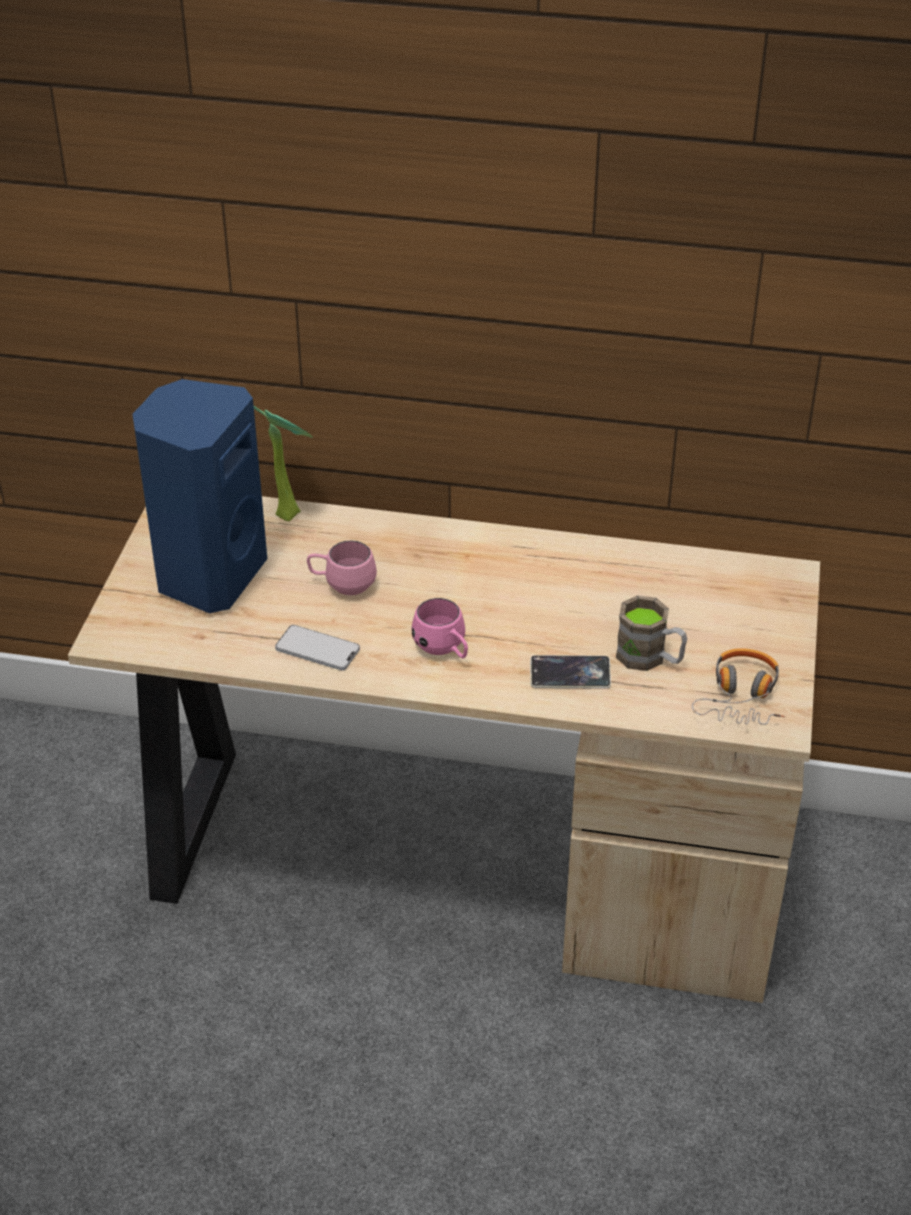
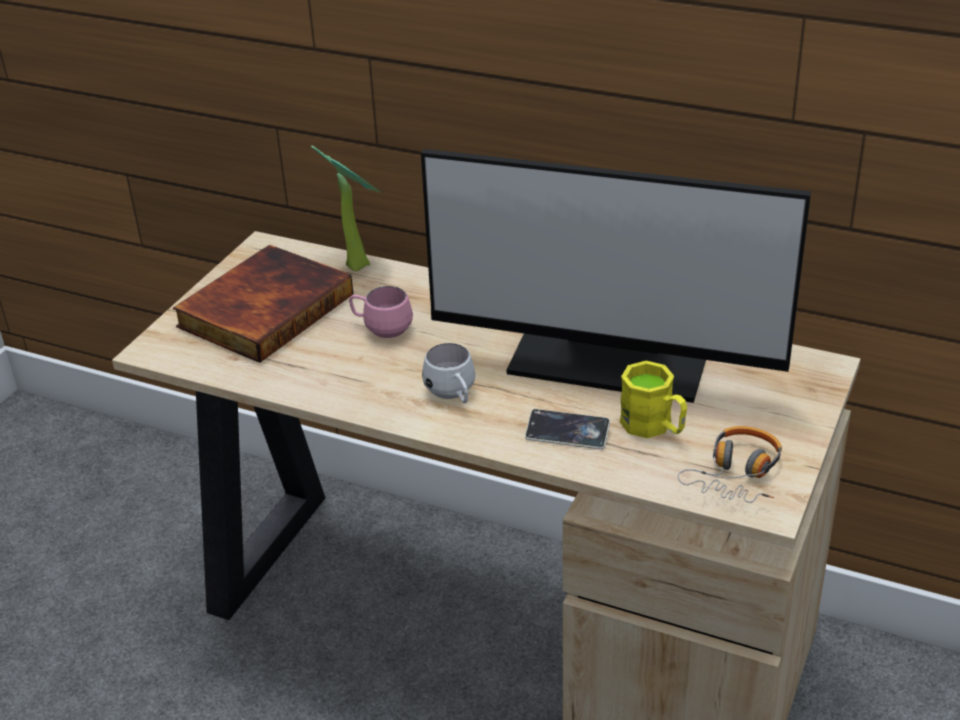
camera: 15 degrees right, 5 degrees down
(208, 576) = (264, 308): blue speaker -> book
(317, 649) = (335, 381): phone -> none
(444, 650) = (453, 396): pink mug -> white mug
(584, 591) = (609, 359): none -> monitor
(650, 658) = (654, 427): brown mug -> yellow mug

